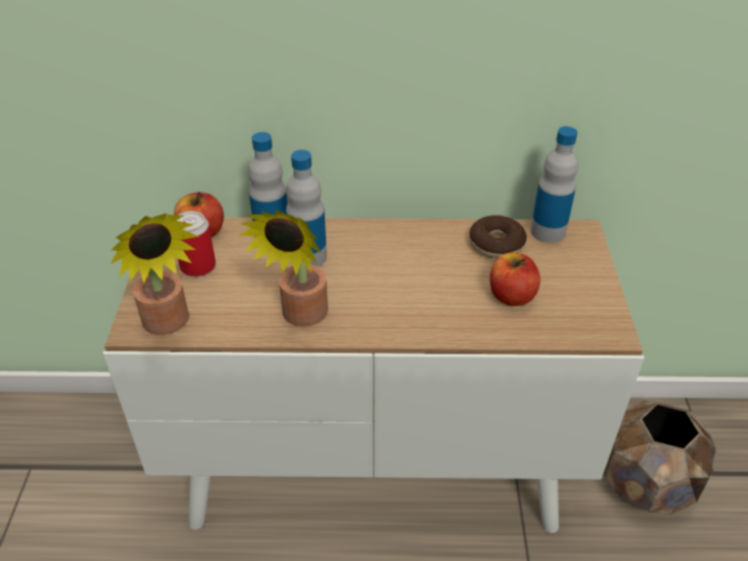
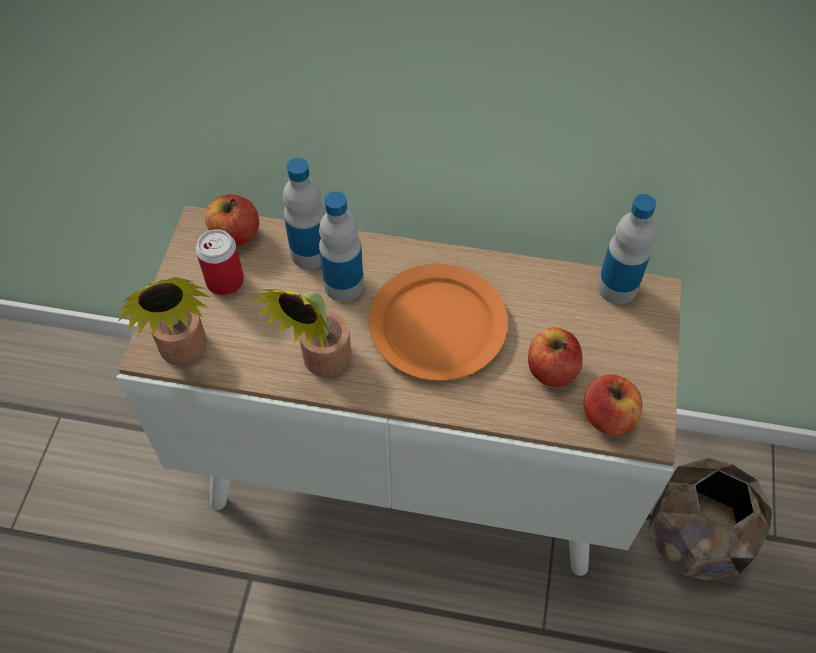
camera: 10 degrees right, 15 degrees up
(401, 275) = (439, 325): none -> orange plate
(496, 244) = (553, 297): donut -> none
(572, 323) = (608, 417): none -> apple

